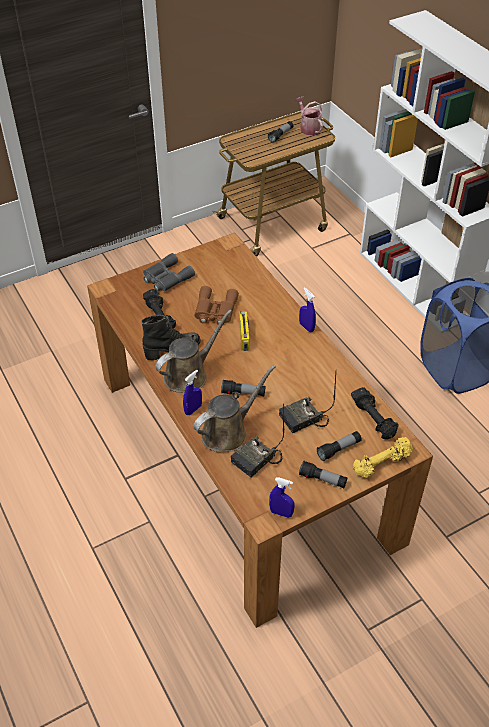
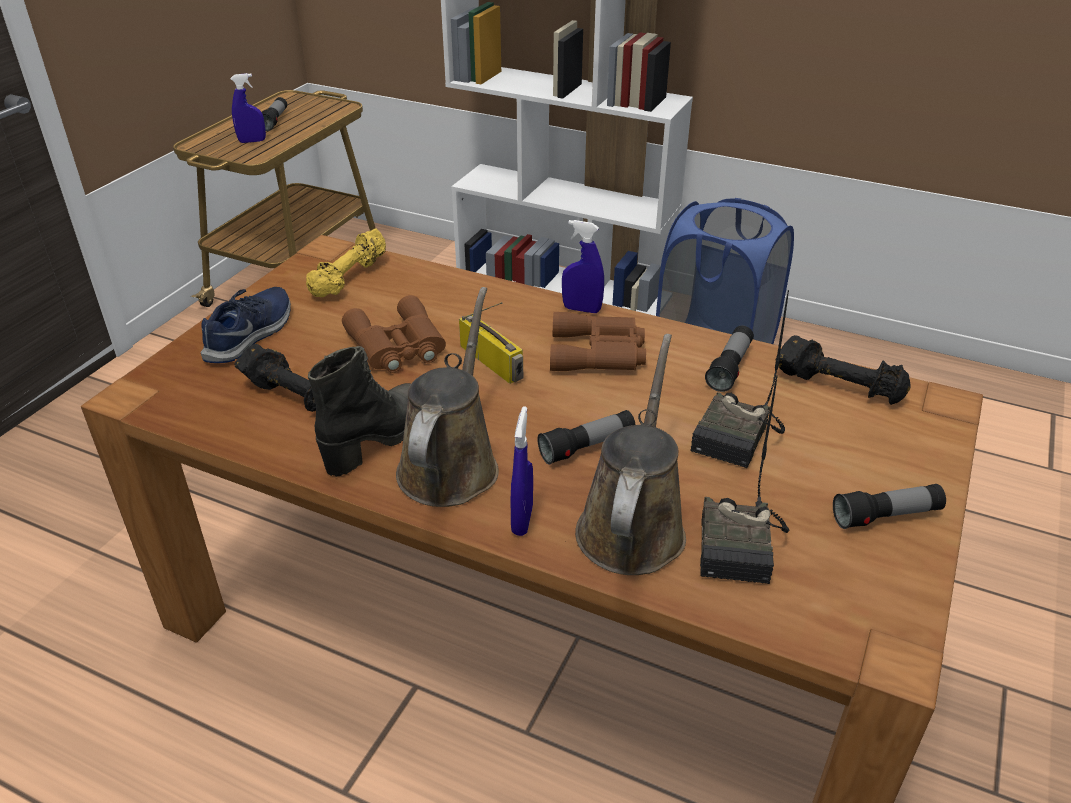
camera: 35 degrees left, 10 degrees down
(166, 278) = (251, 334): grey binoculars -> blue shoe
(281, 513) = (897, 617): blue spray bottle -> blue spray bottle (252, 141)
(291, 353) = (600, 353): none -> brown binoculars
(308, 127) = (310, 104): watering can -> none
(339, 449) = (848, 455): flashlight -> flashlight (730, 368)
(382, 464) = (937, 442): yellow dumbbell -> yellow dumbbell (350, 278)

